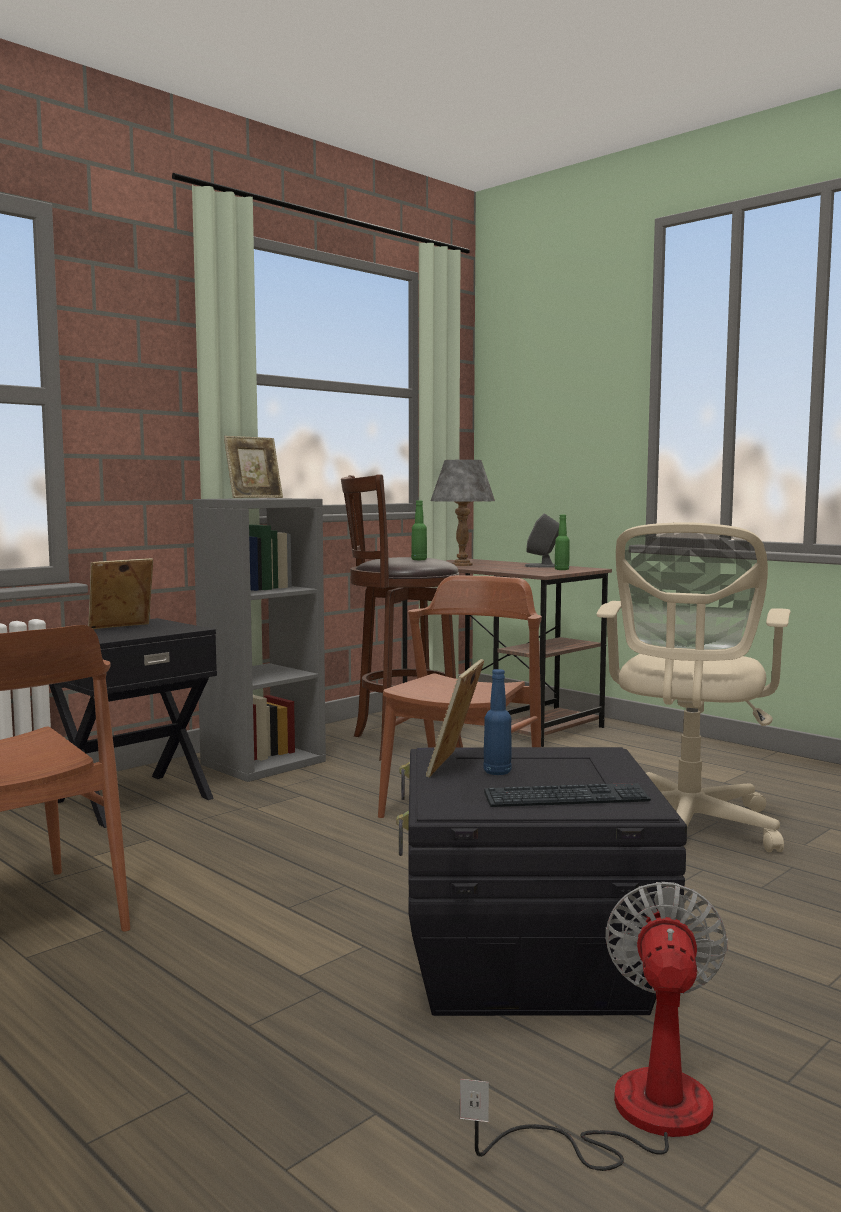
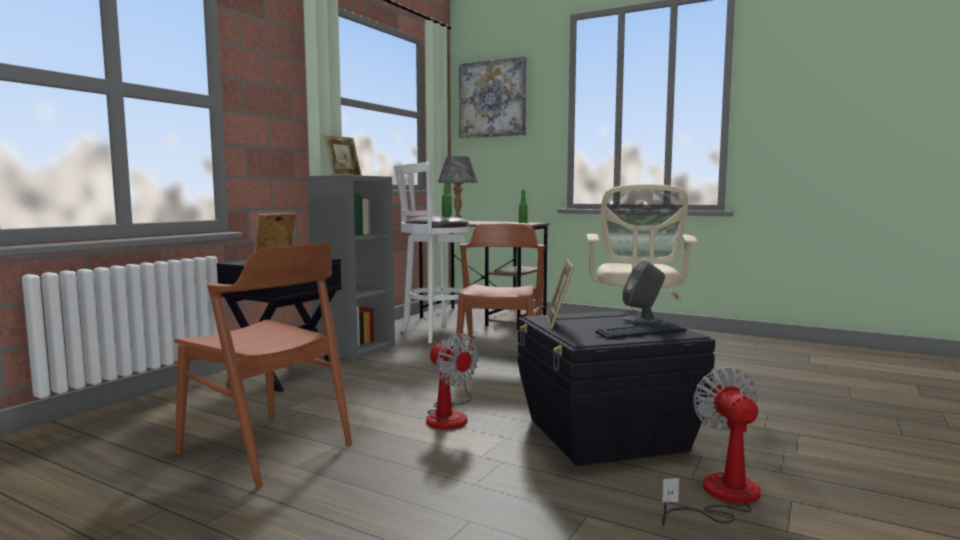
camera: 15 degrees left, 0 degrees up
(309, 895) = (450, 415): none -> fan
(400, 744) = (433, 334): brown stool -> white stool
(497, 772) = (585, 324): blue bottle -> none
(535, 362) = (492, 99): none -> picture
(542, 566) = (507, 222): grey speaker -> grey speaker (642, 320)

